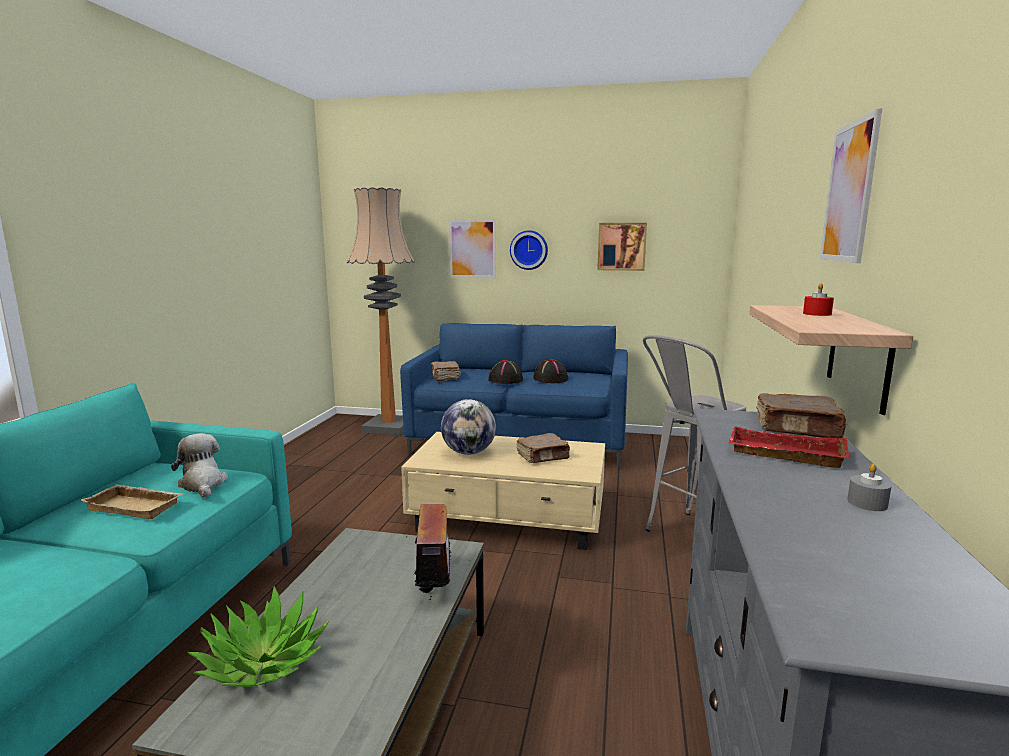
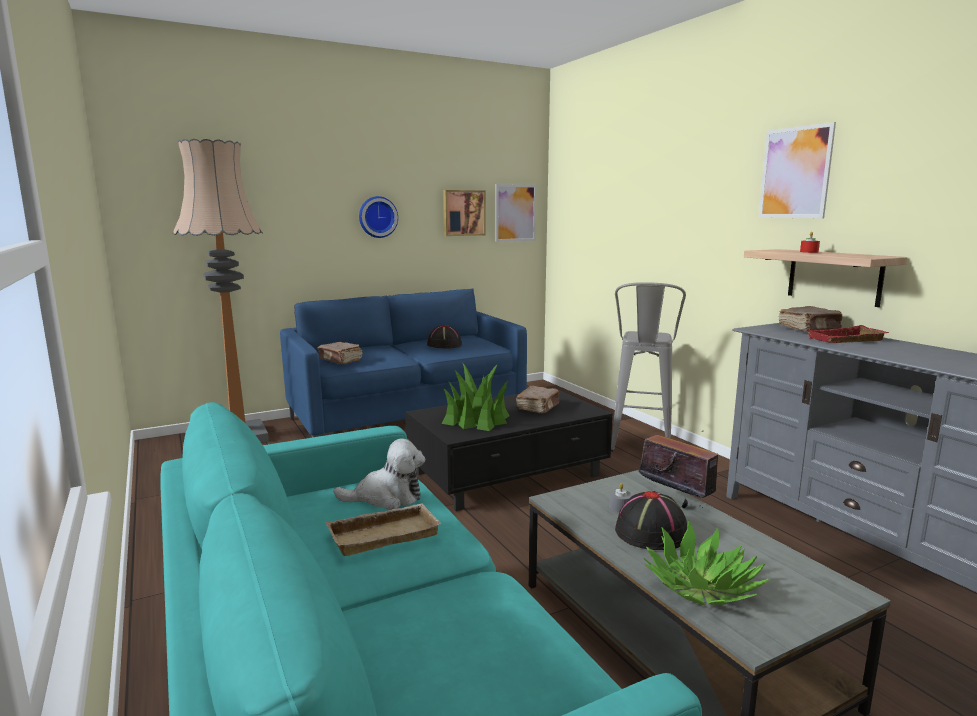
camera: 40 degrees left, 0 degrees up
(203, 484) = (387, 497): plush toy -> plush toy turned 150 degrees clockwise
(469, 452) = (476, 419): globe -> potted plant
(472, 249) = (315, 216): picture -> picture (515, 213)
(506, 380) = (406, 353): black hat -> black hat (652, 532)
(510, 518) = (509, 474): beige coffee table -> black coffee table
(867, 503) = (932, 350): grey candle -> grey candle (620, 507)

